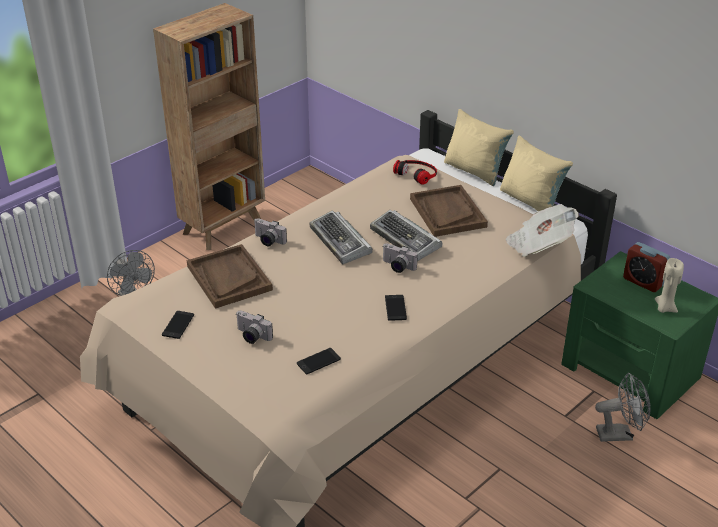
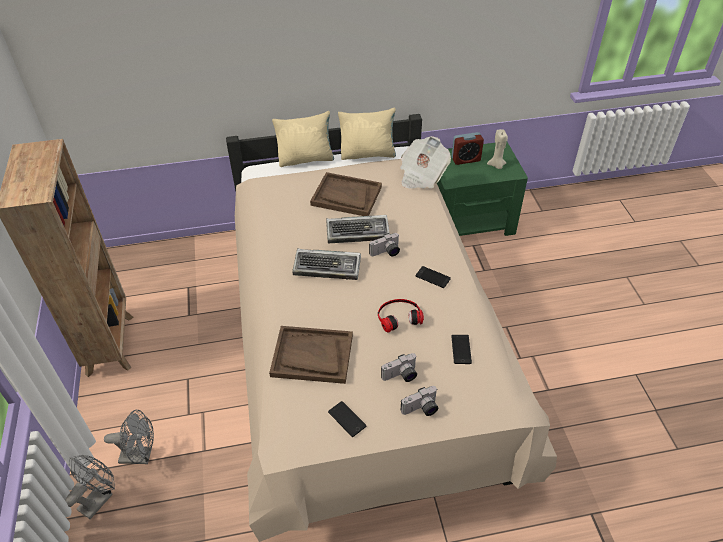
camera: 55 degrees left, 10 degrees up
(268, 241) = (284, 308): camera -> camera (421, 409)
(417, 173) = (281, 186): headphones -> headphones (398, 316)
(619, 434) = (516, 256): grey fan -> grey fan (99, 497)

